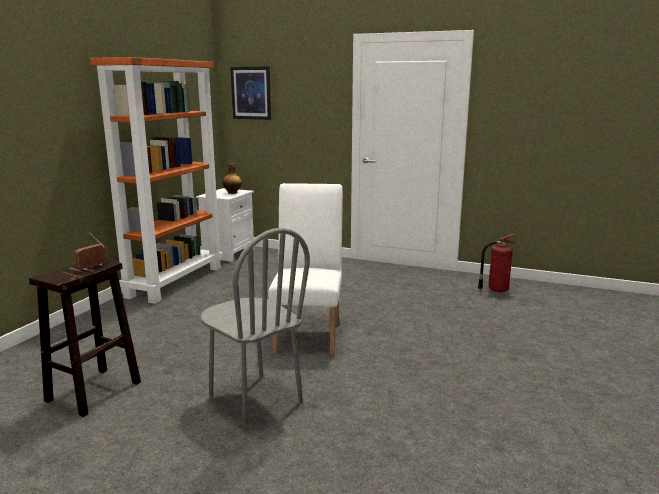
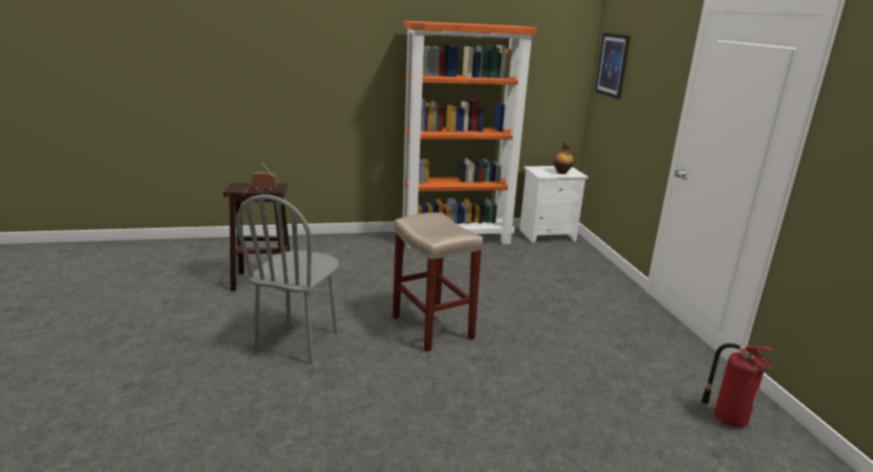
camera: 55 degrees right, 5 degrees up
(309, 334) = (433, 328): white chair -> beige stool

